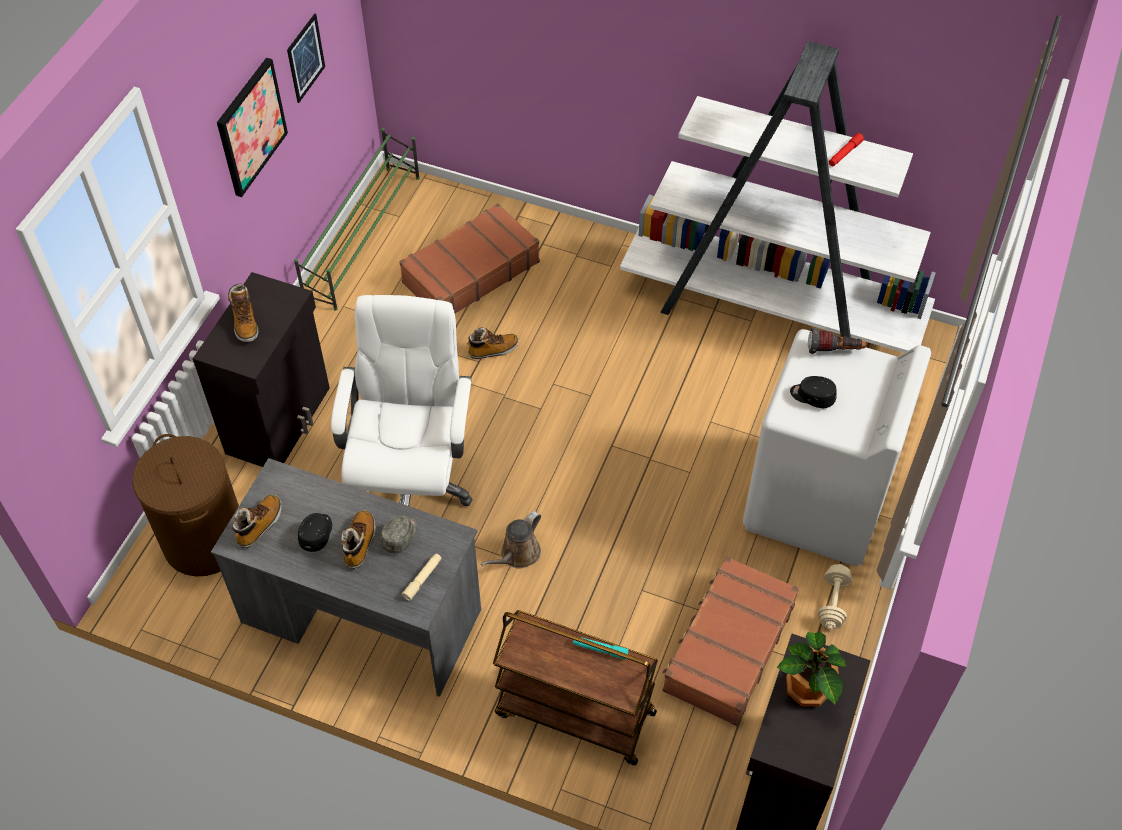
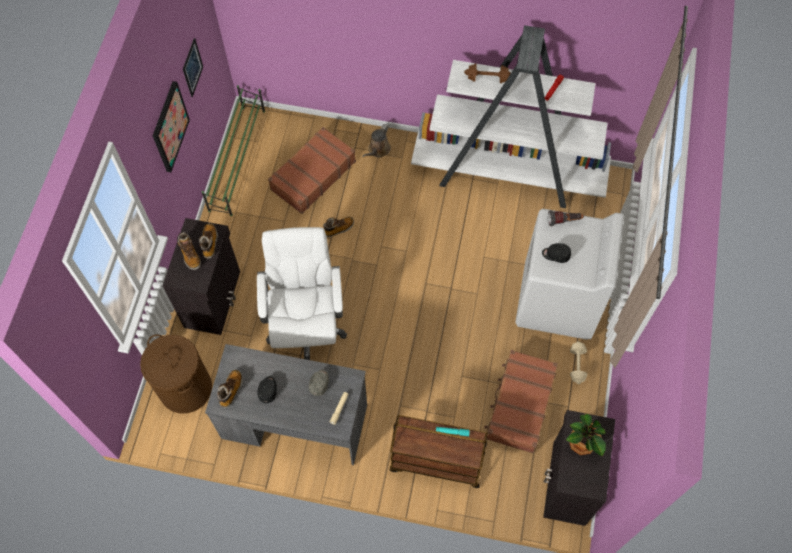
camera: 10 degrees left, 10 degrees up
(360, 543) = (296, 392): boot -> boot (209, 243)
(517, 554) = (382, 365): brown watering can -> brown watering can (378, 150)
(744, 127) = (487, 78): none -> brown dumbbell

